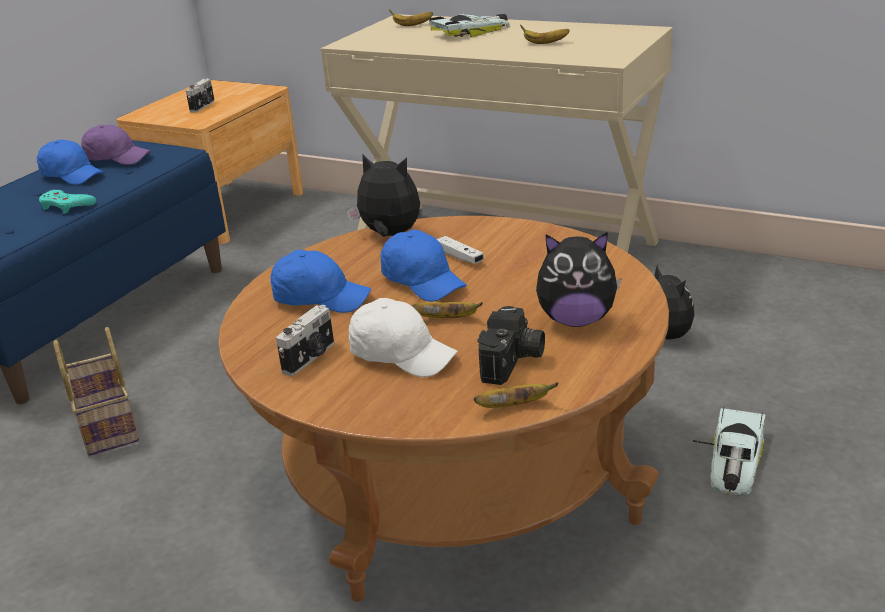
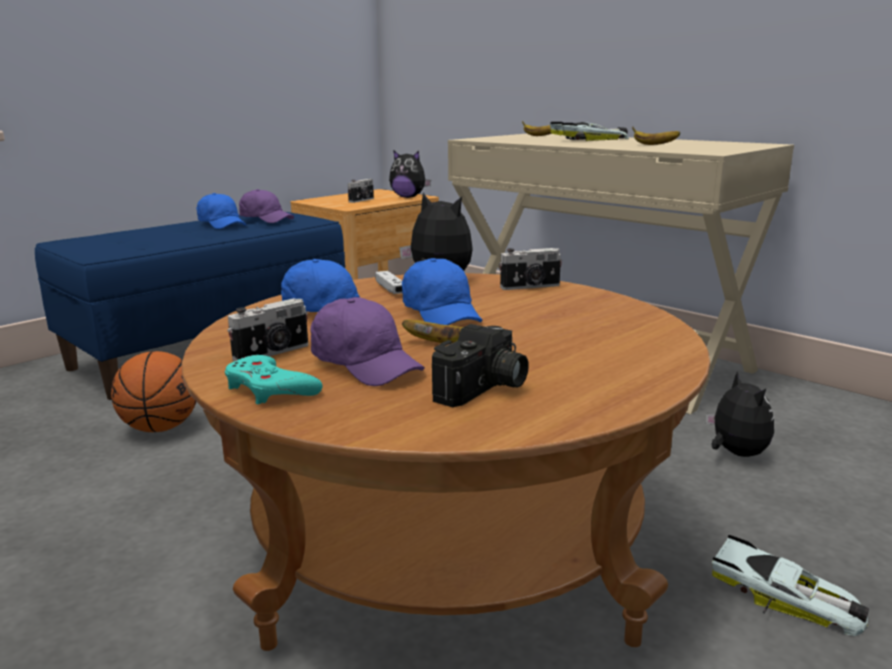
camera: 15 degrees right, 10 degrees down
(66, 206) = (196, 239): turquoise game controller -> turquoise game controller (270, 389)
(105, 424) = (160, 428): basket -> basketball
(402, 355) = (366, 364): white cap -> purple cap
(459, 257) = (494, 302): white game controller -> white game controller (391, 290)
(480, 230) = (530, 287): none -> camera
(514, 406) = (452, 430): banana -> none
(576, 320) = (585, 365): plush toy -> plush toy (408, 197)
(733, 459) = (786, 597): toy car -> toy car turned 90 degrees counterclockwise

